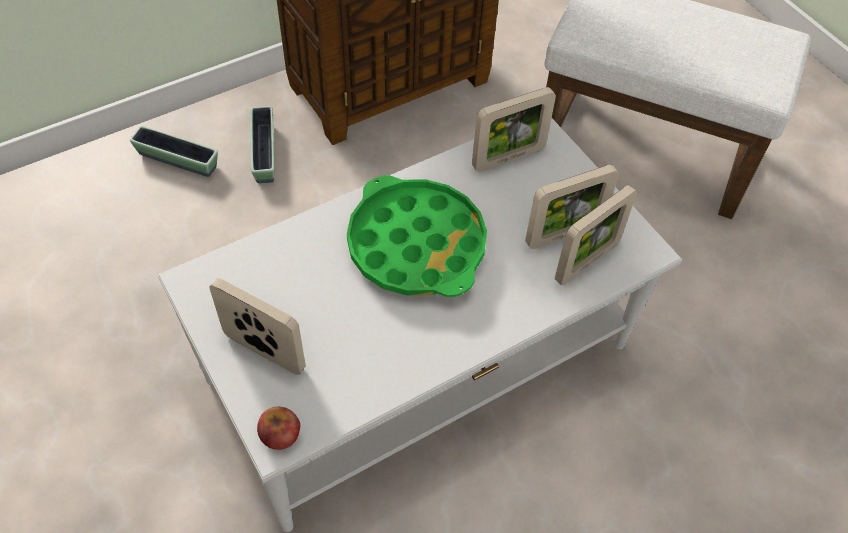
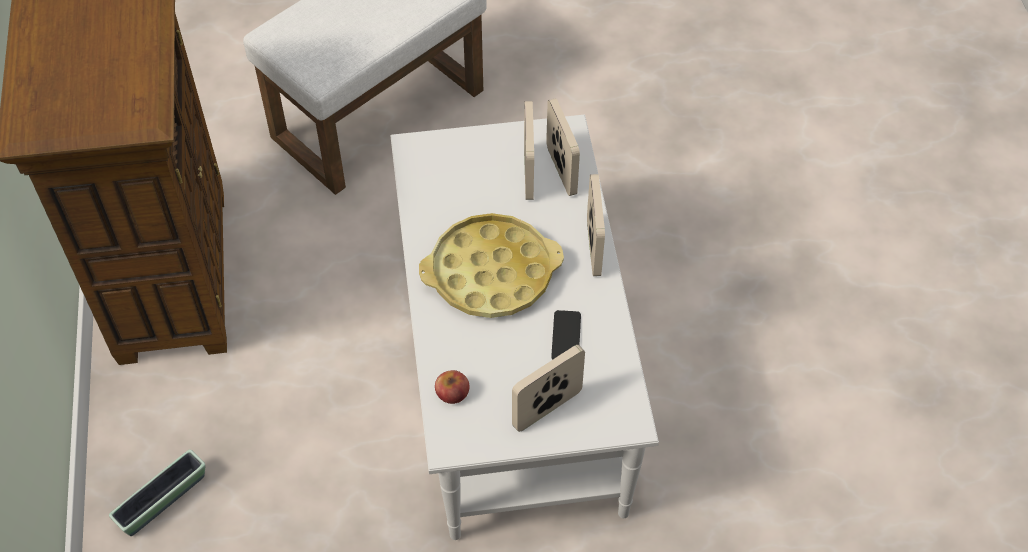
camera: 65 degrees left, 0 degrees up
(264, 153) = (201, 416): planter -> none
(280, 434) = (626, 418): apple -> apple (452, 393)
(366, 339) = (566, 336): none -> phone
(416, 245) = (491, 273): green tray -> yellow tray
(508, 158) = (433, 179): picture frame -> picture frame (593, 248)

